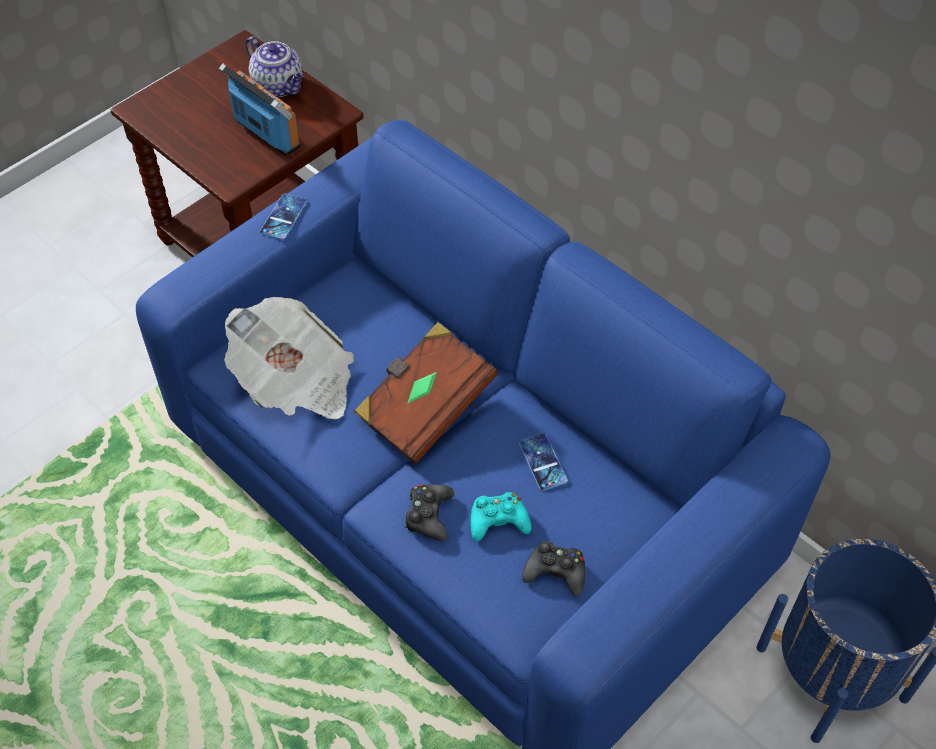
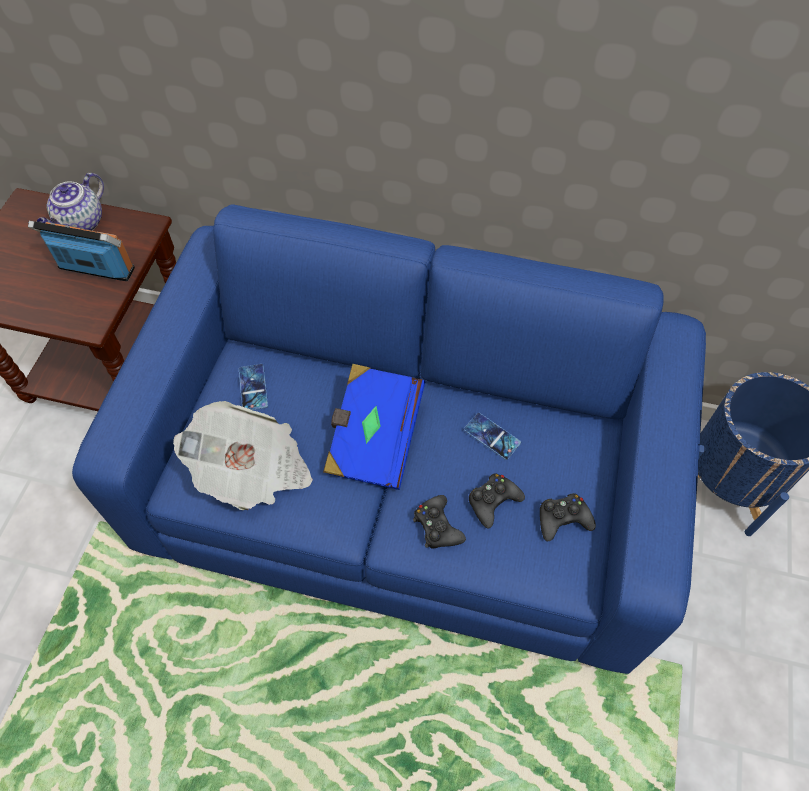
camera: 30 degrees left, 5 degrees up
(279, 86) = (81, 224): teapot -> teapot turned 105 degrees clockwise
(283, 217) = (163, 334): phone -> phone (253, 387)
(425, 407) = (373, 438): brown book -> blue book
(498, 521) = (493, 501): turquoise game controller -> black game controller

